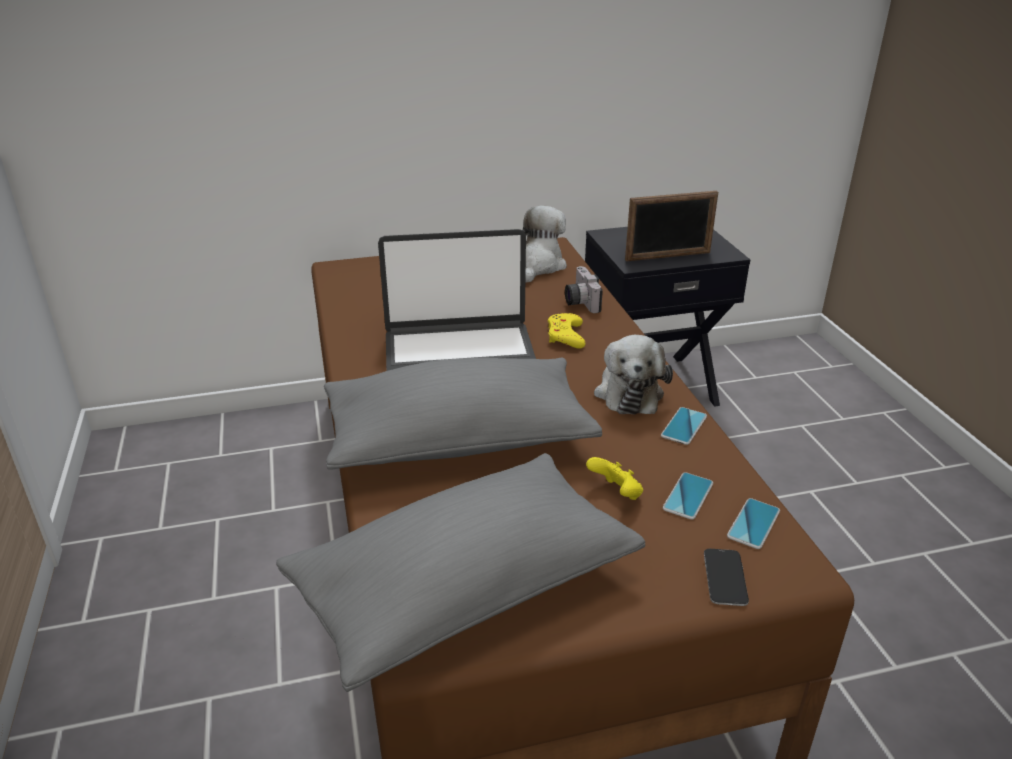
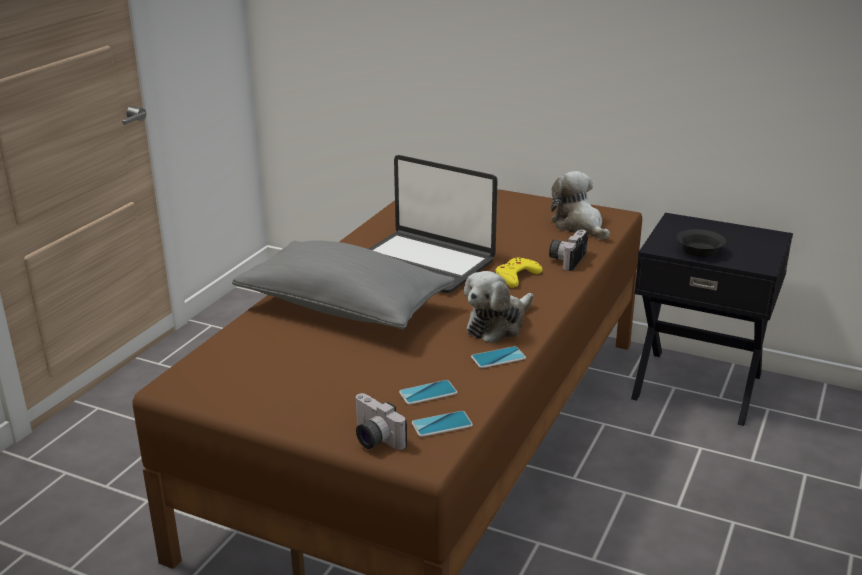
camera: 40 degrees right, 5 degrees down
(464, 589) = (232, 375): grey pillow -> none
(538, 266) = (579, 226): plush toy -> plush toy turned 90 degrees counterclockwise
(616, 493) = (387, 372): yellow game controller -> none
(668, 256) = (700, 251): picture frame -> black bowl
(725, 578) = (373, 439): phone -> camera

